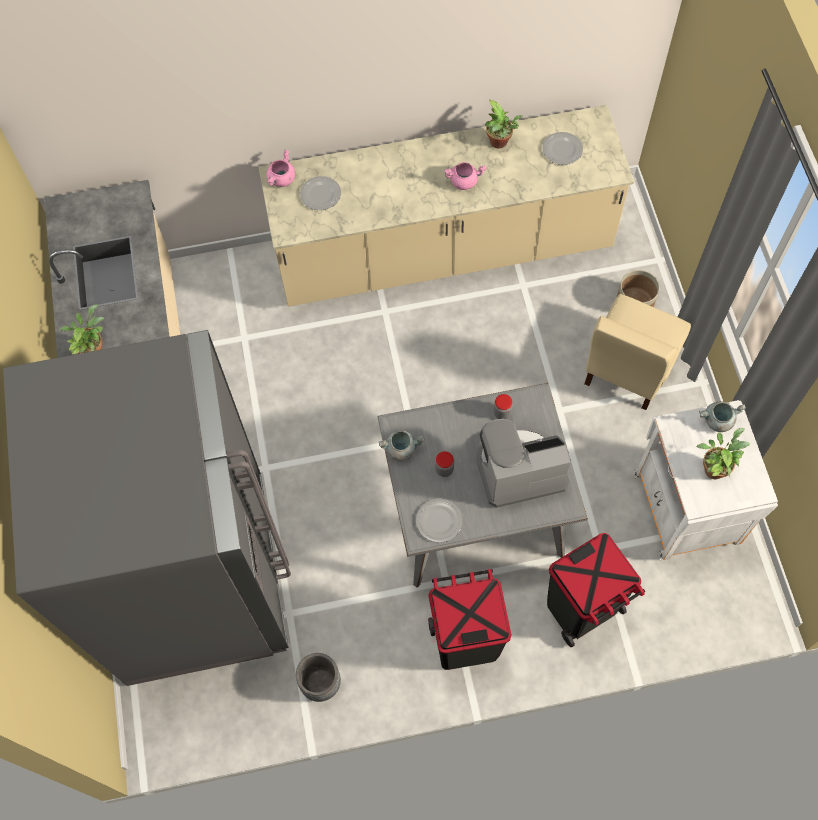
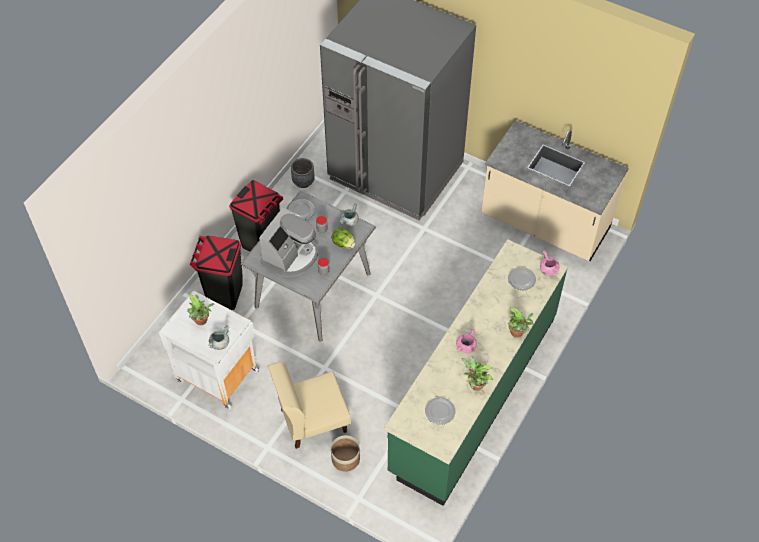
camera: 130 degrees right, 10 degrees down
(93, 349) = (514, 137): potted plant -> potted plant (518, 333)
(441, 426) = (343, 244): none -> lettuce
(443, 252) = (473, 393): beige counter -> green counter
(628, 368) = (312, 420): beige chair -> beige chair turned 90 degrees counterclockwise

